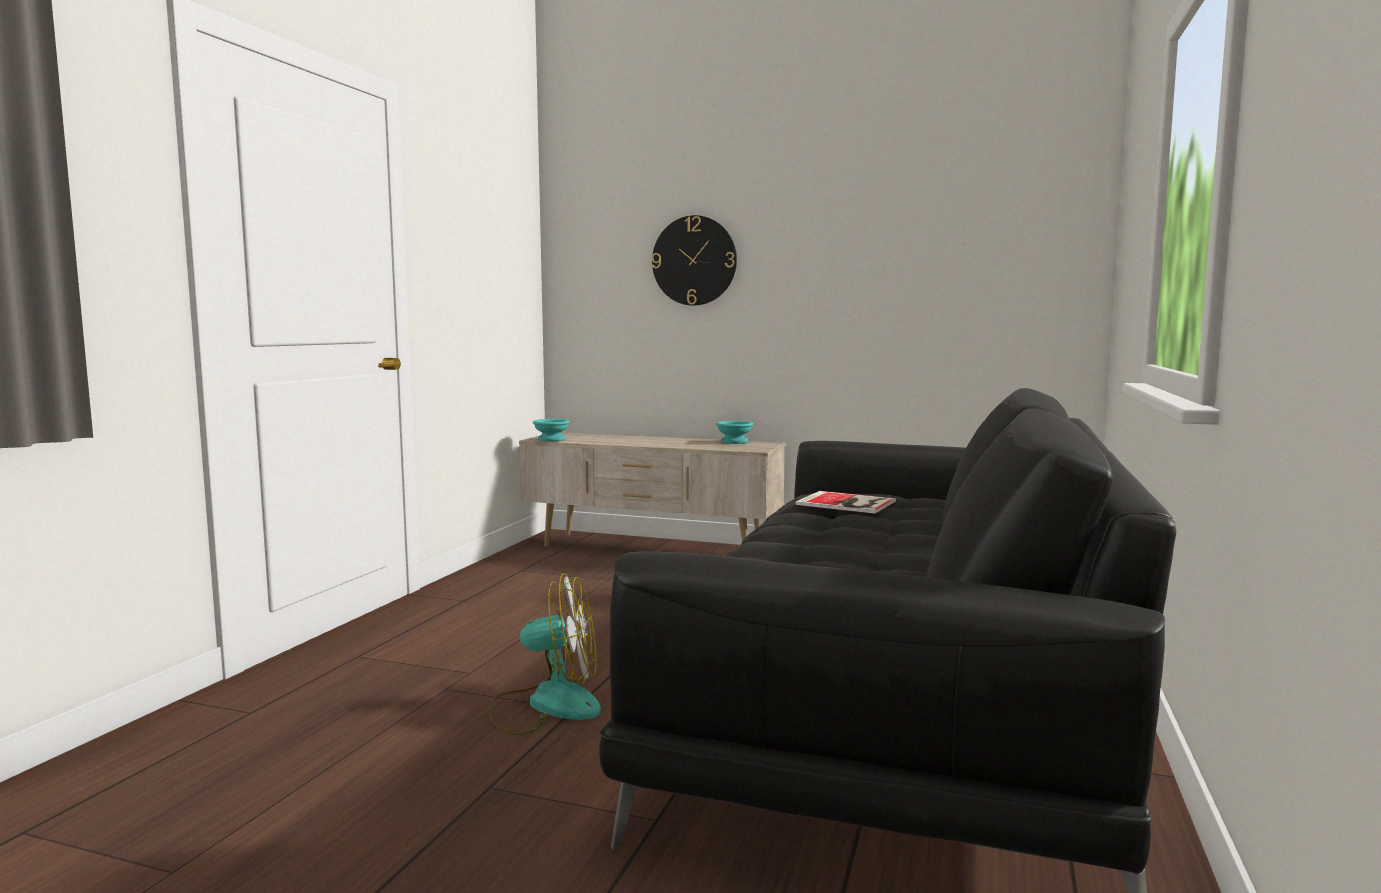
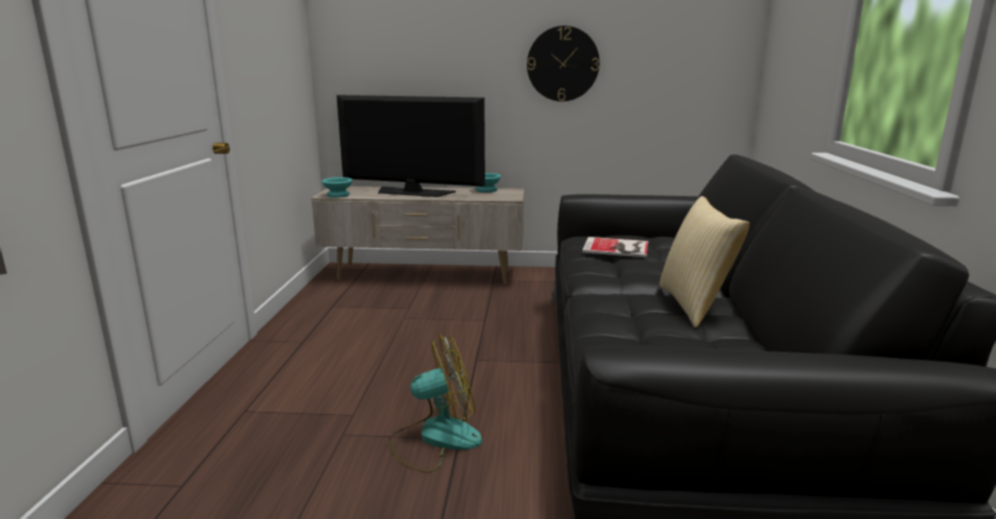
camera: 15 degrees left, 10 degrees up
(641, 440) = (413, 192): none -> television
(694, 261) = (446, 42): wall clock -> wall clock (562, 64)
(886, 560) = (695, 305): none -> pillow

